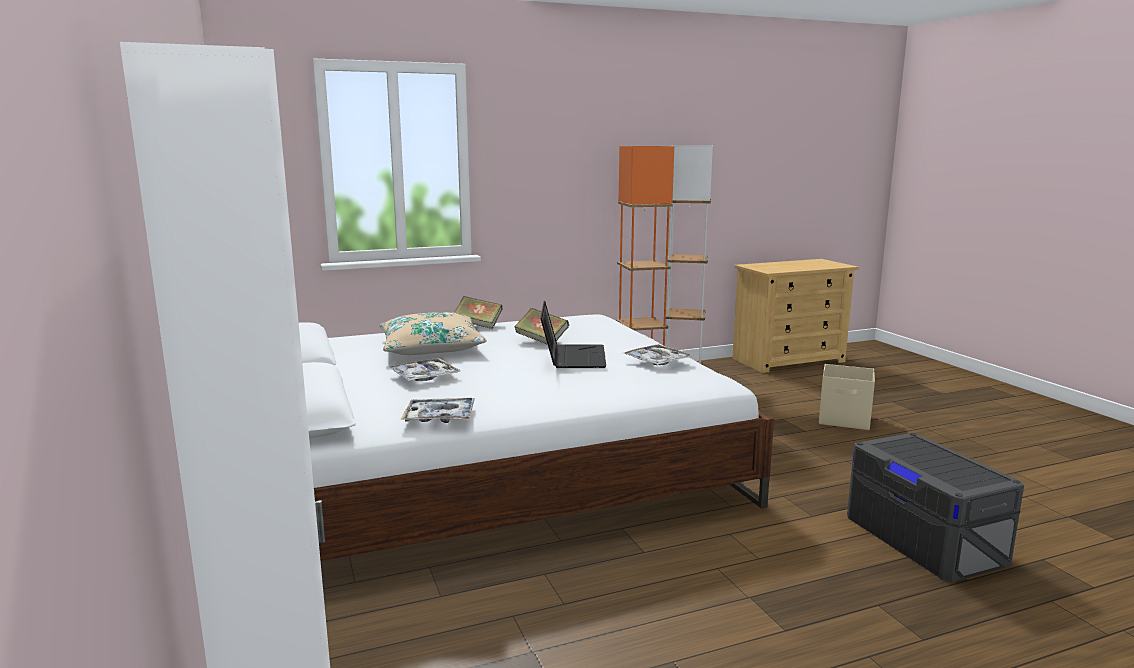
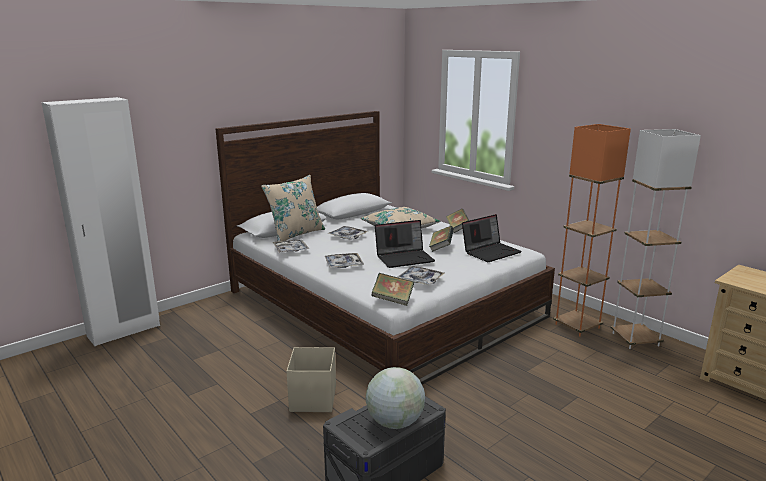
camera: 70 degrees right, 5 degrees up
(352, 407) = (295, 234): none -> beige pillow
(558, 391) = (343, 264): none -> tray
(584, 325) = (491, 252): none -> laptop
(712, 383) = (392, 300): none -> book
(845, 420) = (615, 432): beige storage box -> beige storage box (312, 399)
(947, 458) = (395, 422): none -> globe

